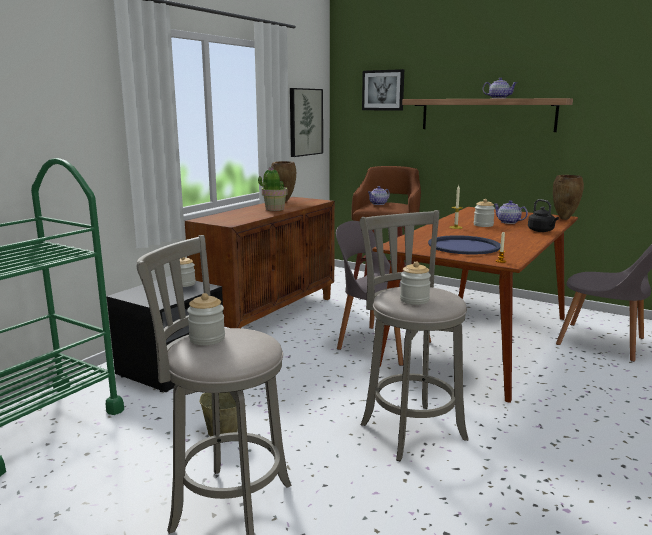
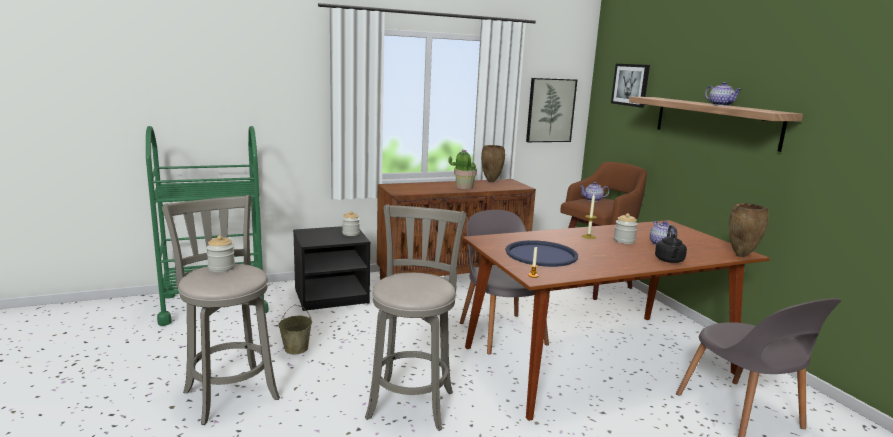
camera: 35 degrees right, 0 degrees up
(414, 300) = (399, 285): jar -> none

